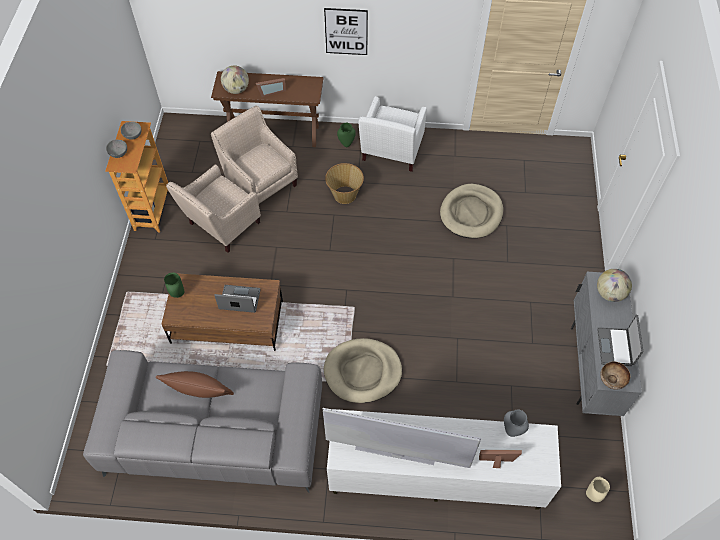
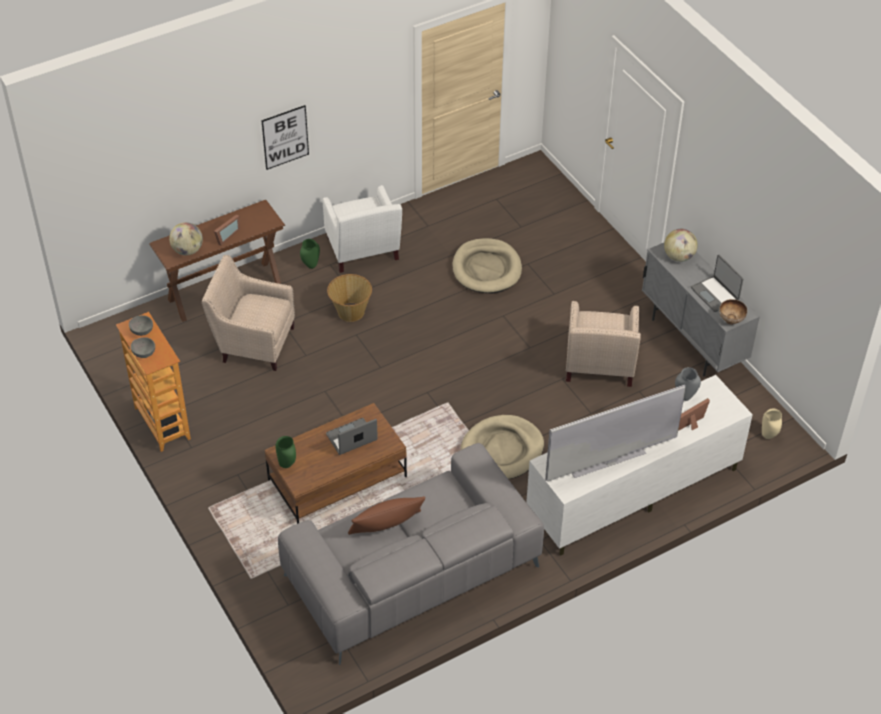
camera: 35 degrees left, 10 degrees down
(221, 226) = (250, 401): beige armchair -> beige armchair (598, 368)

